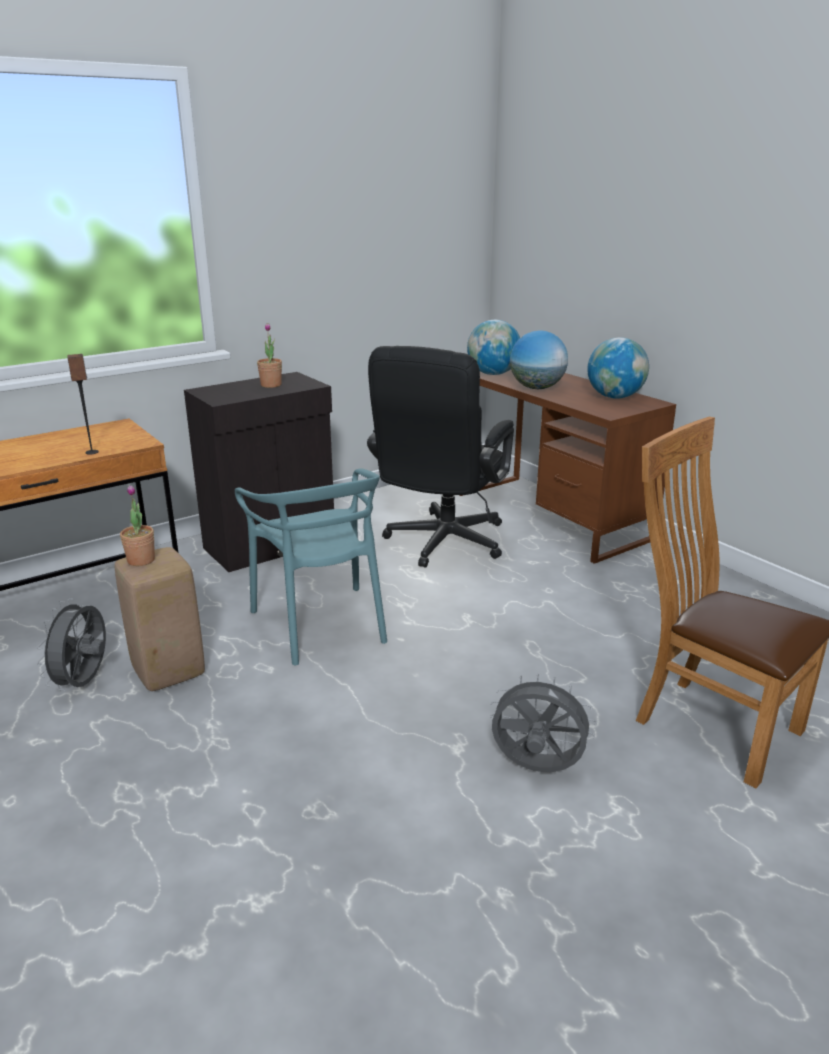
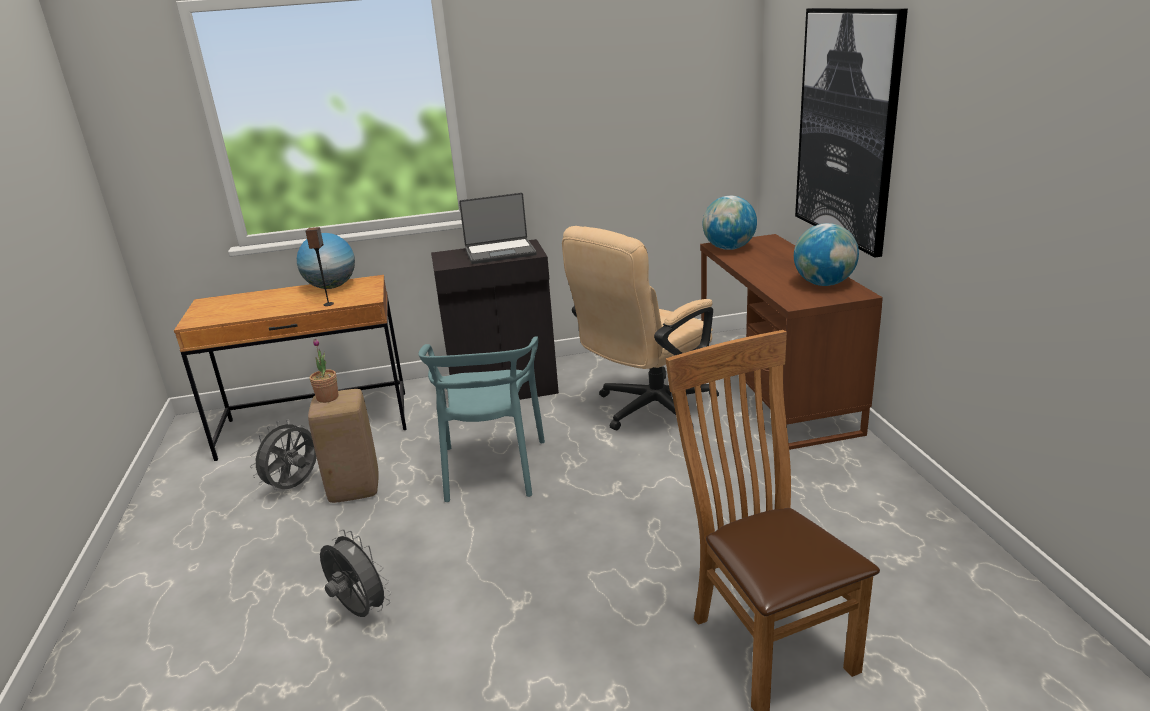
camera: 25 degrees right, 0 degrees up
(271, 385) = (500, 252): potted plant -> laptop
(441, 545) = (647, 410): black office chair -> beige office chair
(536, 769) = (568, 641): grey fan -> grey fan (359, 611)
(537, 388) = (754, 267): globe -> globe (331, 287)
(620, 247) = (846, 127): none -> picture

